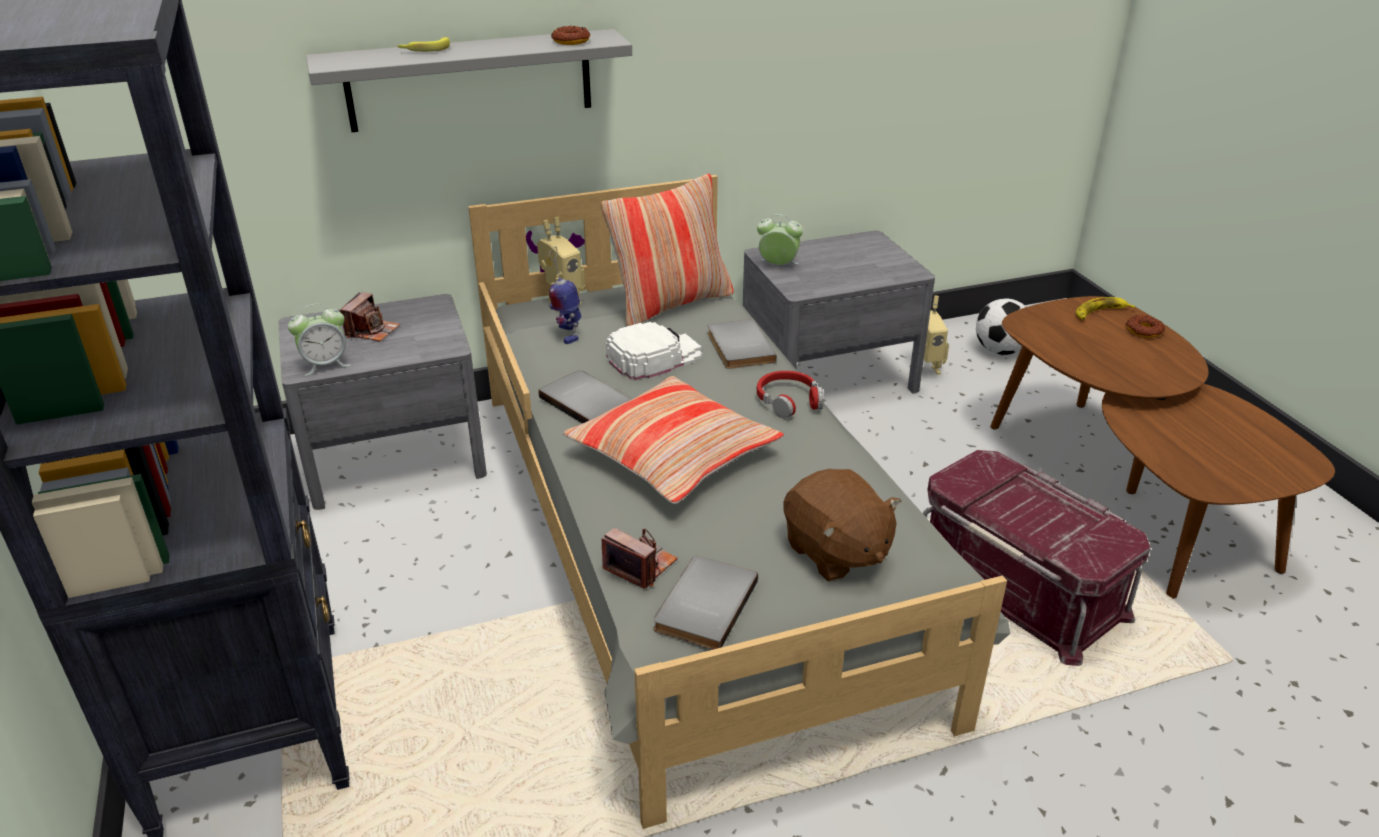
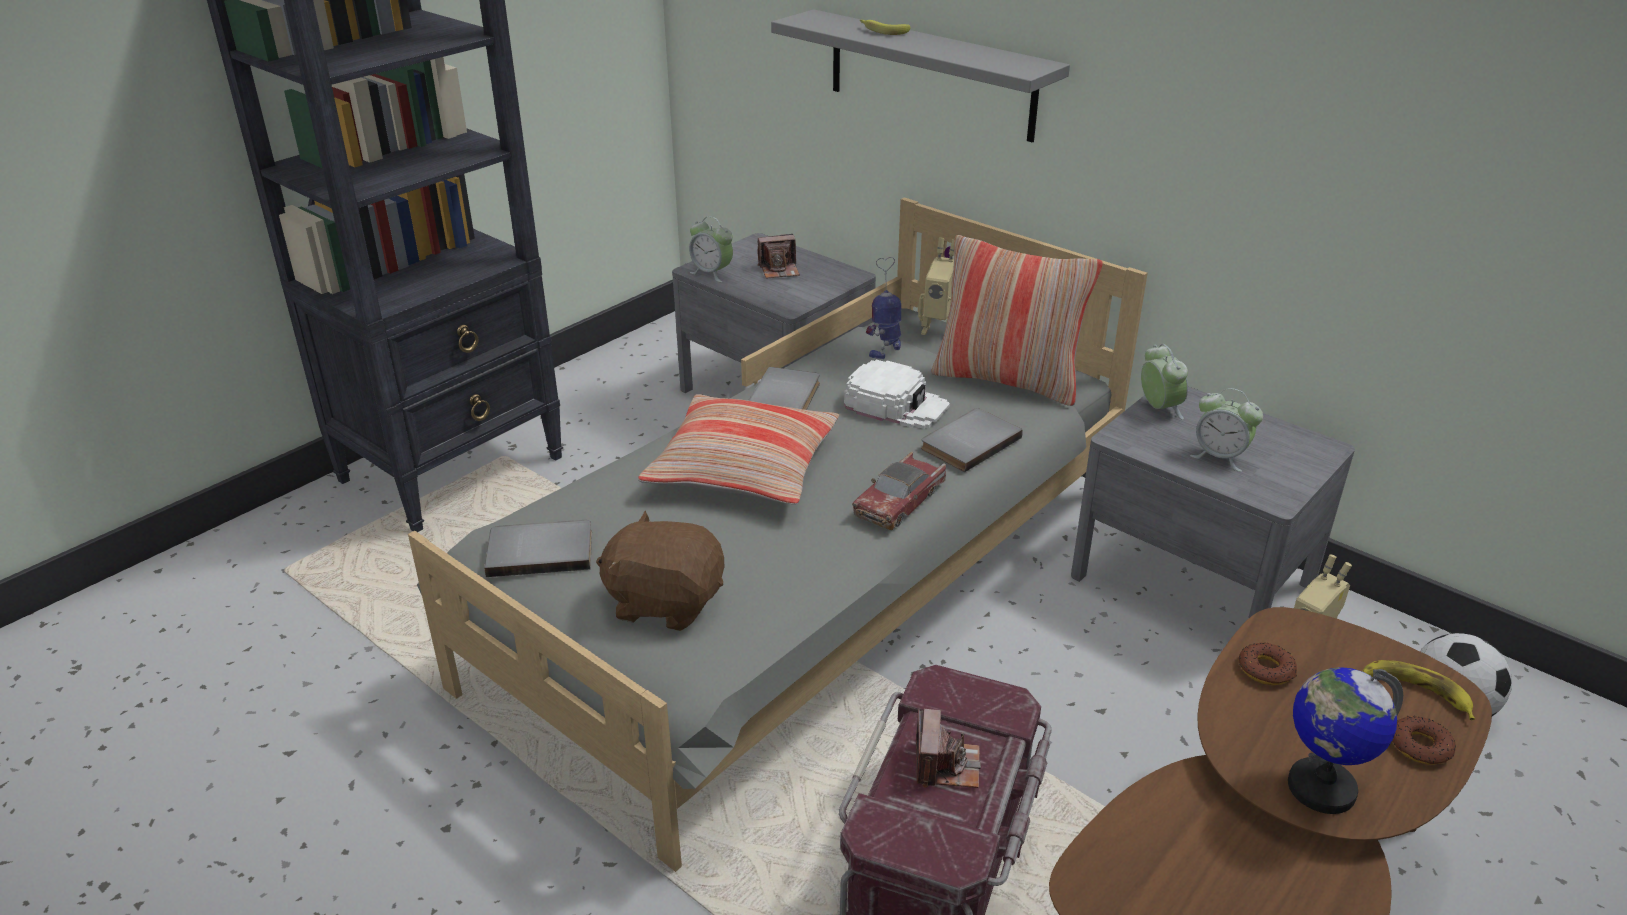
camera: 60 degrees right, 0 degrees up
(571, 41) = (996, 61): donut -> donut (1266, 669)
(640, 566) = (571, 503): camera -> camera (946, 765)
(788, 401) = (899, 501): red headphones -> toy car
(835, 552) = (665, 602): brown plush toy -> brown plush toy turned 75 degrees clockwise
(852, 270) = (1219, 457): none -> alarm clock
(1165, 371) = (1320, 787): none -> globe

